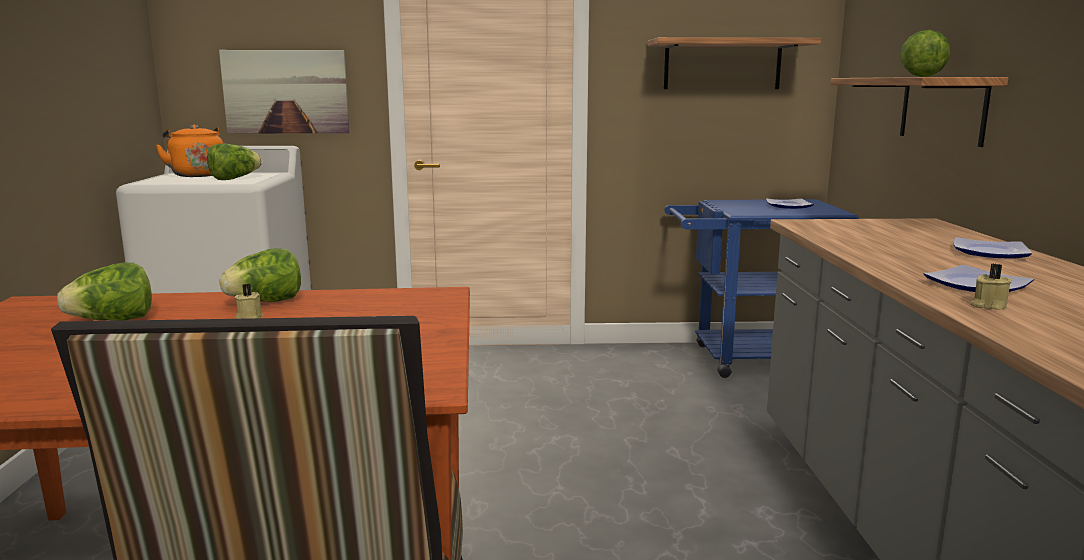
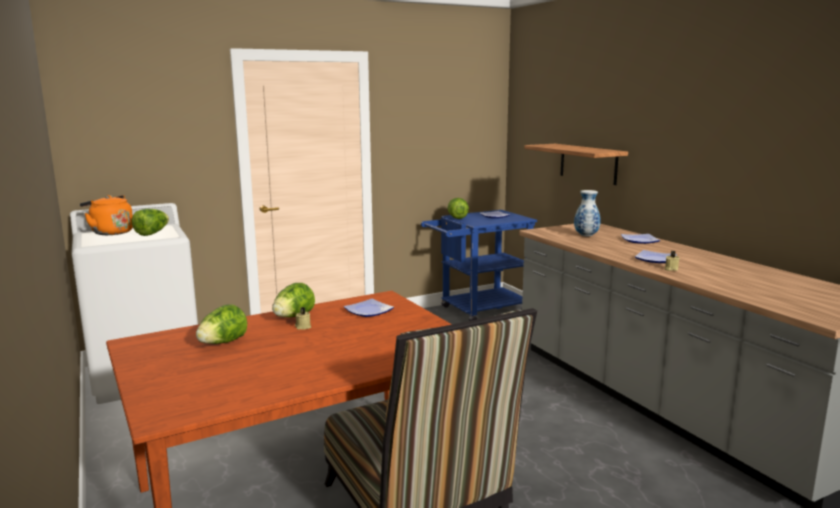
camera: 25 degrees left, 0 degrees up
(286, 92) = (162, 163): picture -> none
(379, 309) = (368, 311): none -> plate
(722, 65) = (447, 132): shelf -> none
(884, 236) = (585, 235): none -> vase
(920, 77) = (577, 147): lettuce -> lettuce (457, 218)

